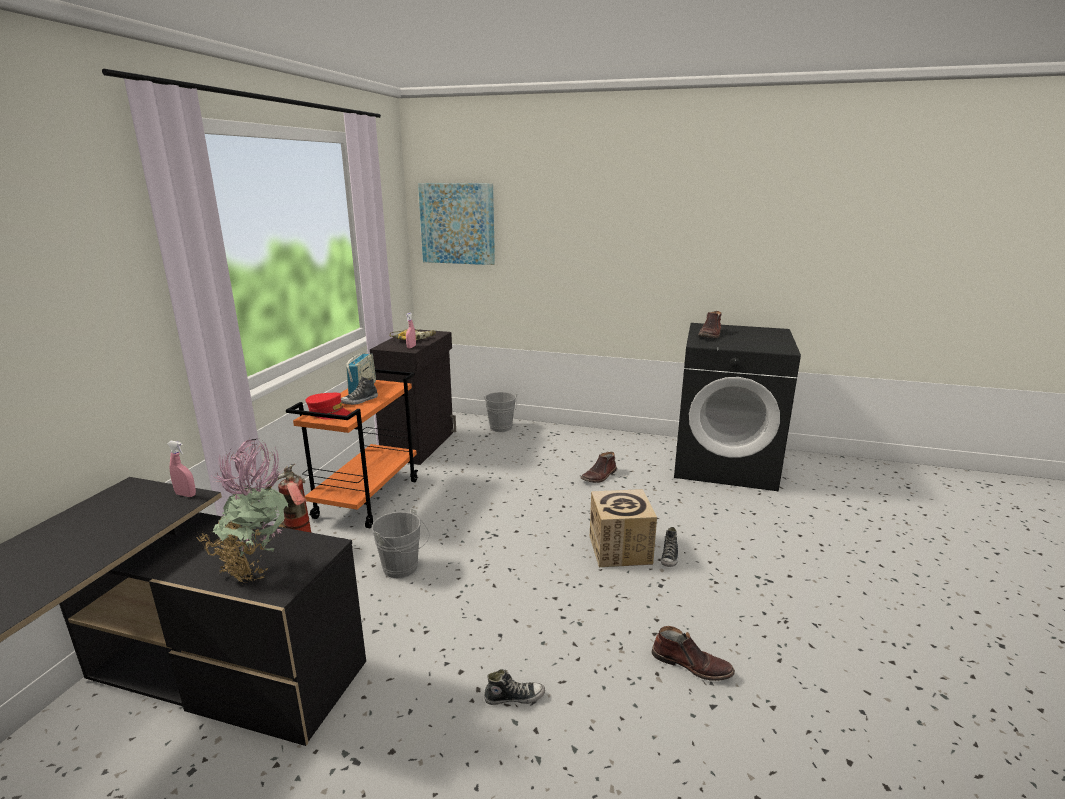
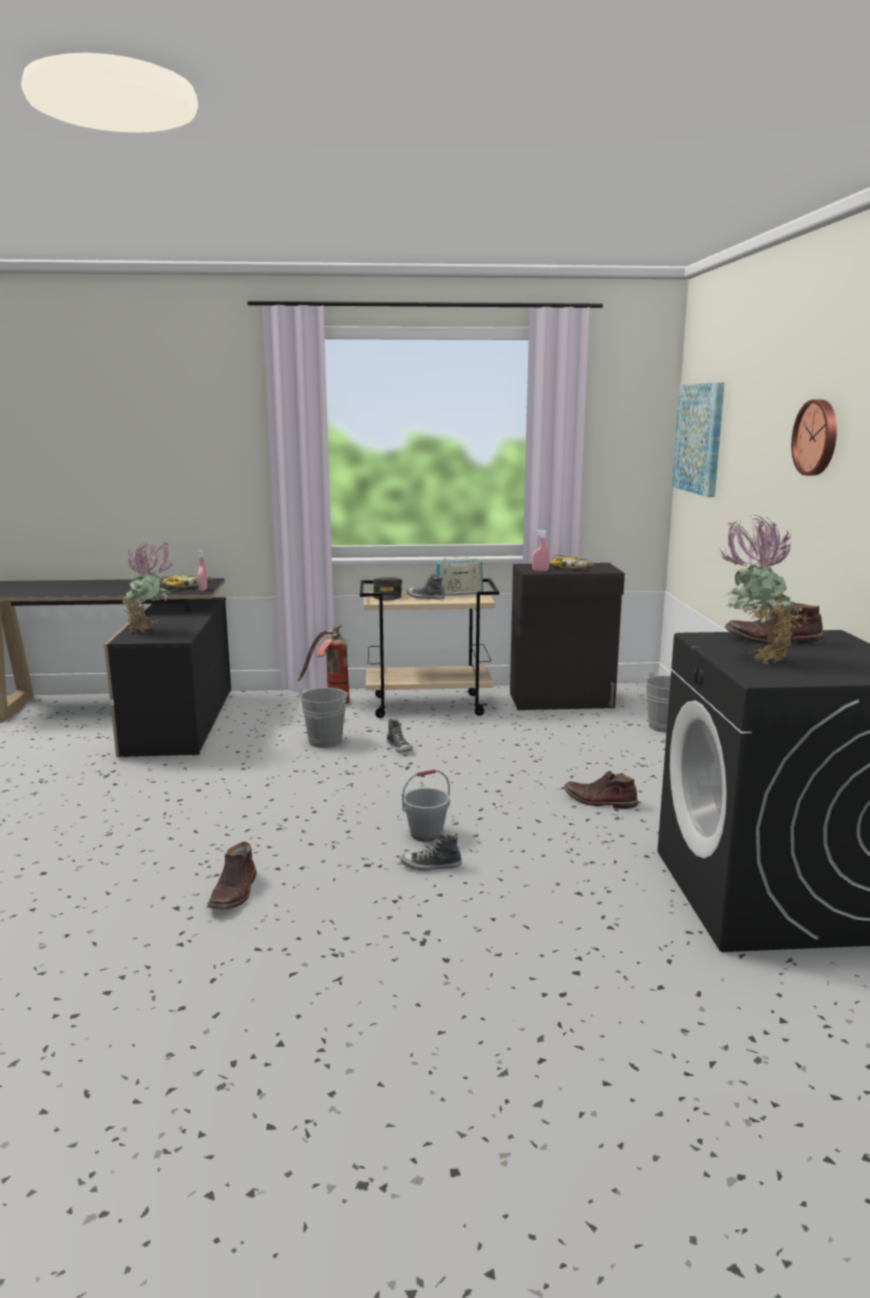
camera: 70 degrees right, 5 degrees down
(134, 506) = (185, 586): none -> power drill
(329, 413) = (387, 596): red cap -> grey cap
(367, 498) = (429, 705): orange cart -> beige cart
(514, 697) = (173, 814): shoe -> shoe (399, 747)
(620, 549) = (426, 834): cardboard box -> grey bucket
(634, 220) = (817, 437): none -> wall clock
(746, 343) = (755, 658): none -> potted plant

